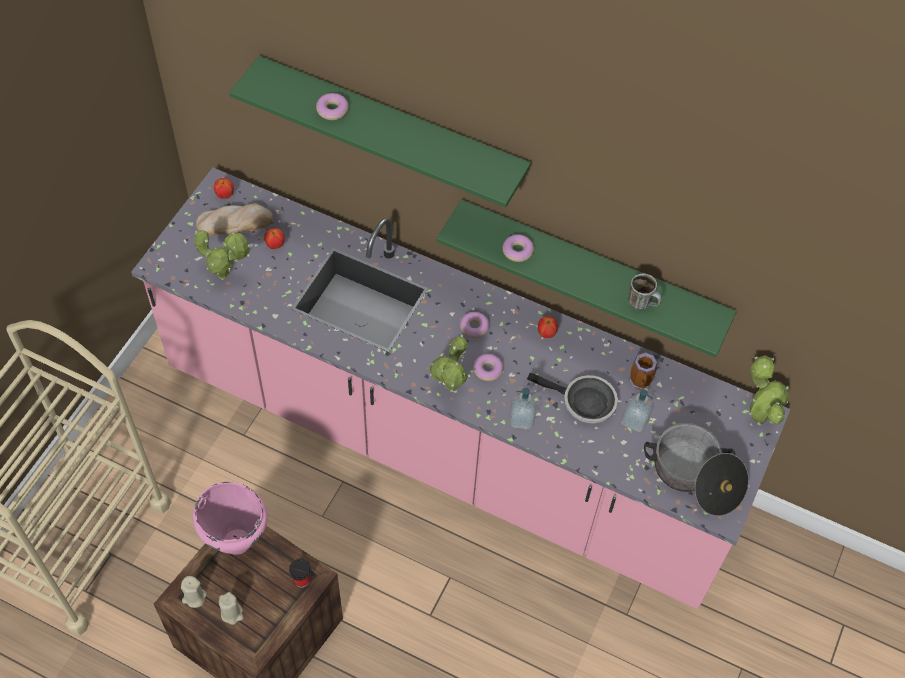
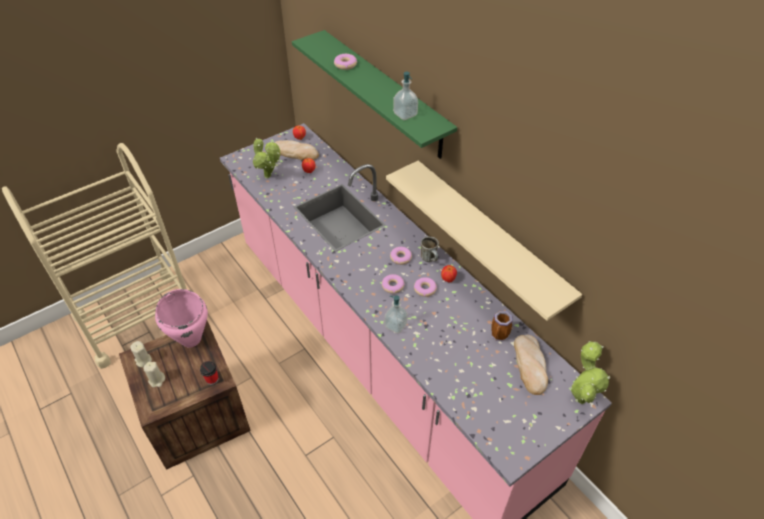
camera: 30 degrees right, 10 degrees down
(450, 389) = (359, 288): potted plant -> none
(517, 251) = (435, 200): donut -> donut (425, 289)
(584, 402) = (447, 332): frying pan -> none
(591, 271) = (489, 237): green shelf -> beige shelf
(634, 421) = (478, 360): soap dispenser -> soap dispenser (405, 114)
(643, 303) = (508, 262): mug -> mug (430, 259)
(691, 403) = (530, 365): none -> bread
(694, 477) = (503, 419): cooking pot -> none

